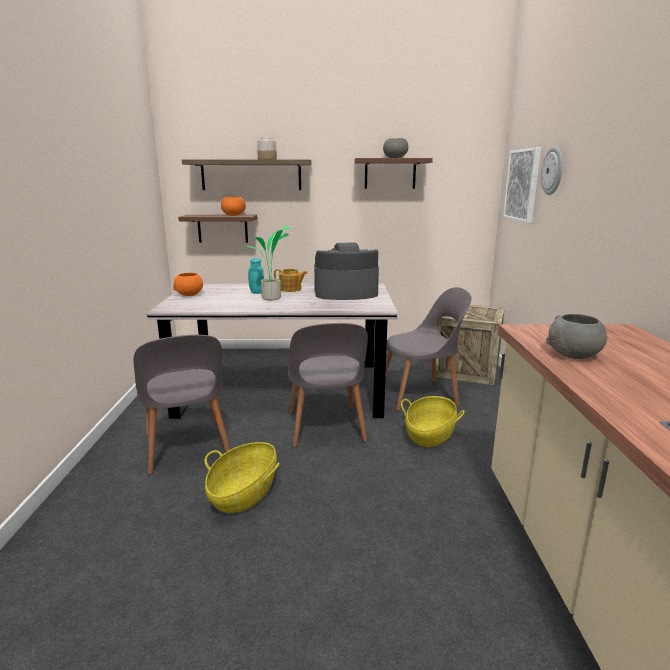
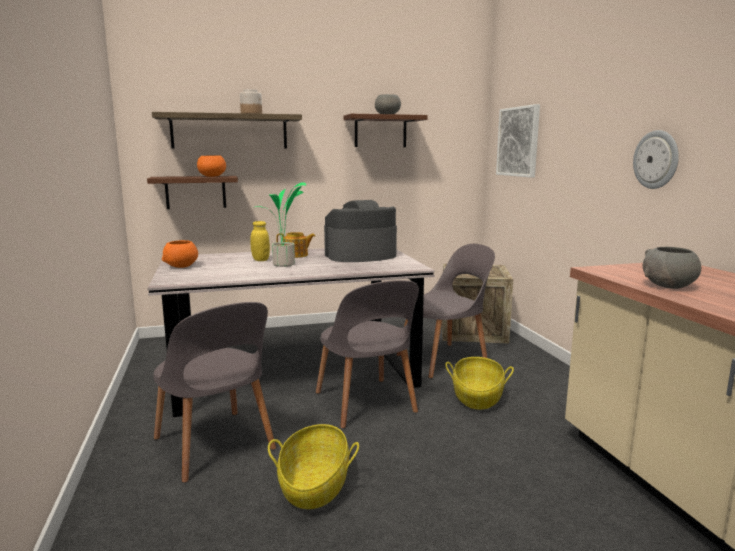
camera: 15 degrees left, 5 degrees down
(257, 292) = (260, 260): turquoise jar -> yellow jar
(553, 171) = (558, 125): wall clock -> wall clock (656, 159)

